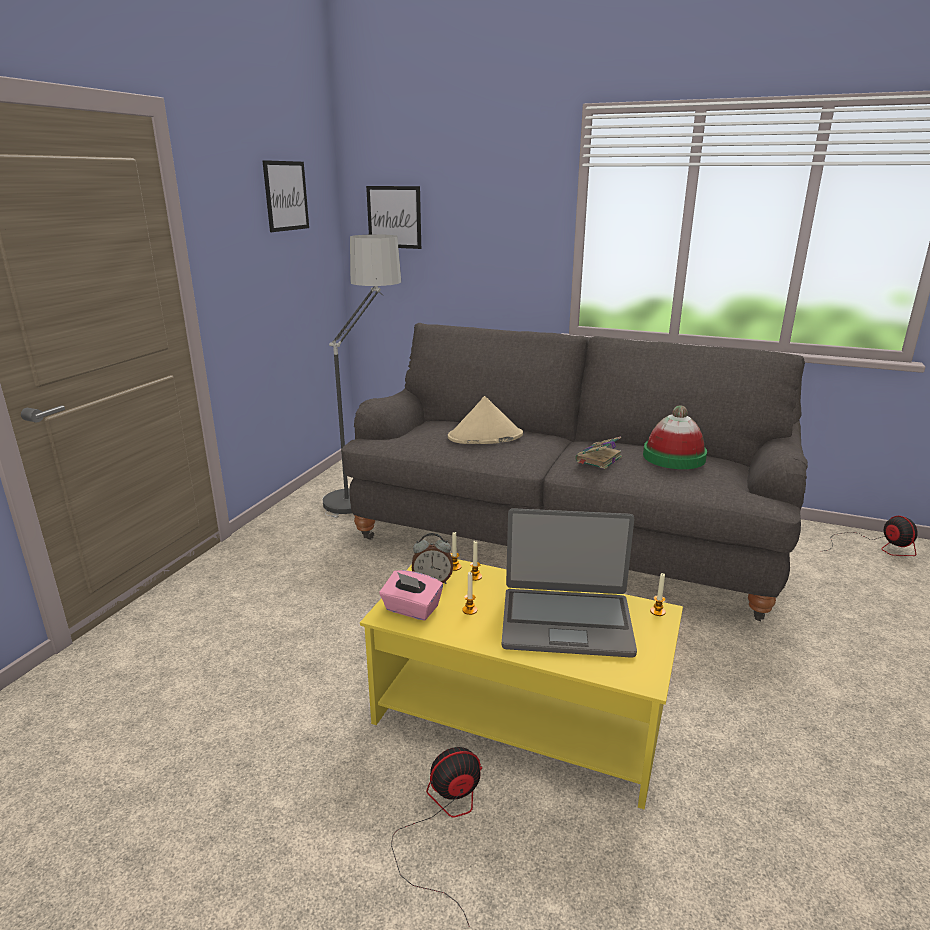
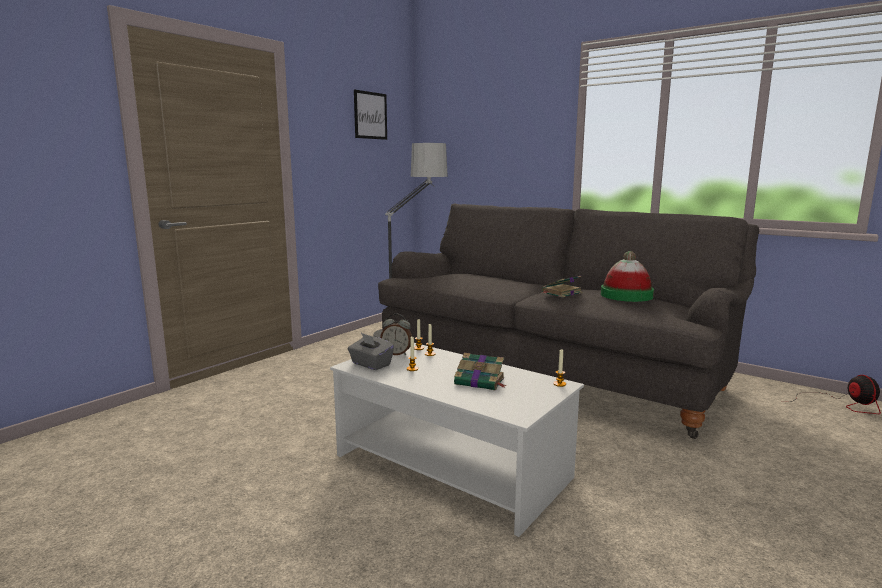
camera: 15 degrees right, 10 degrees down
(394, 217) = (450, 134): picture -> none
(411, 609) = (370, 364): pink tissue box -> grey tissue box
(444, 822) = (356, 517): fan -> none
(485, 436) = (482, 278): beige hat -> none
(521, 714) = (452, 466): yellow coffee table -> white coffee table
(566, 622) = (480, 382): laptop -> book

